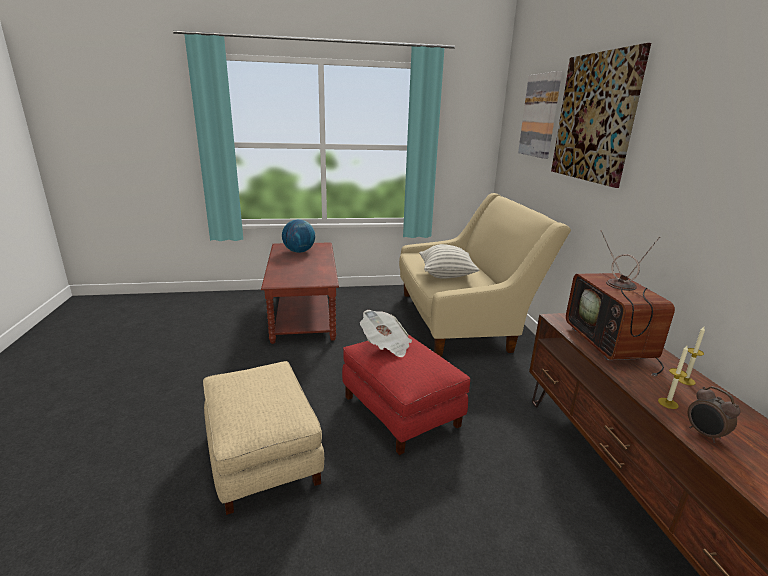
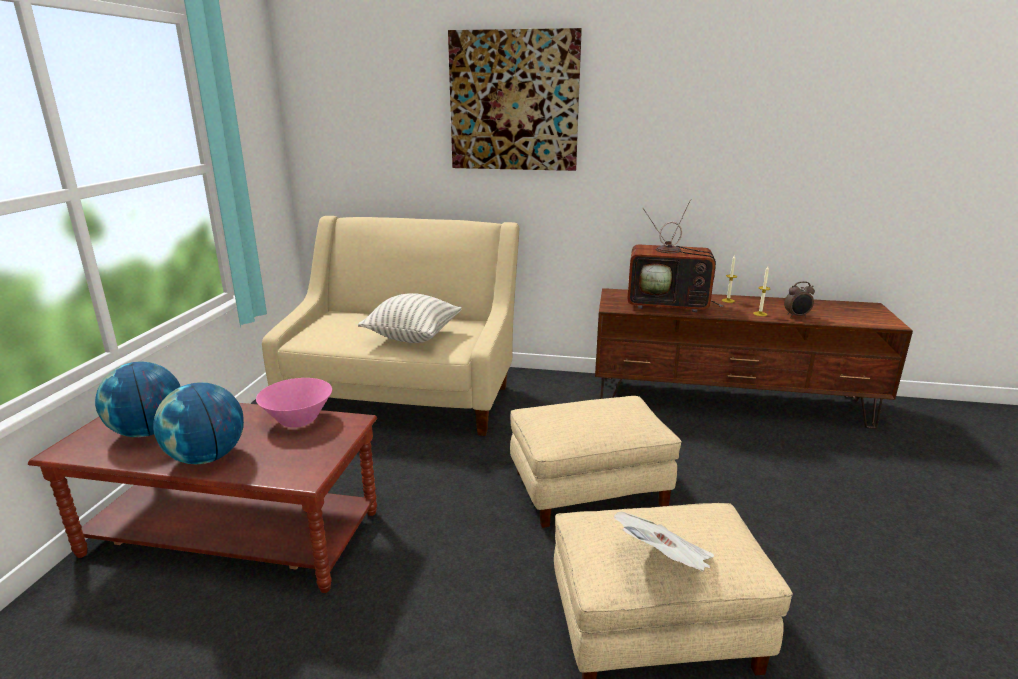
camera: 70 degrees left, 0 degrees up
(283, 264) = (207, 457): none -> globe
(323, 271) = (298, 420): none -> pink bowl
(386, 345) = (569, 420): newspaper -> newspaper (664, 562)
(401, 411) = (589, 487): red ottoman -> beige ottoman
(540, 115) = (395, 100): picture -> none

